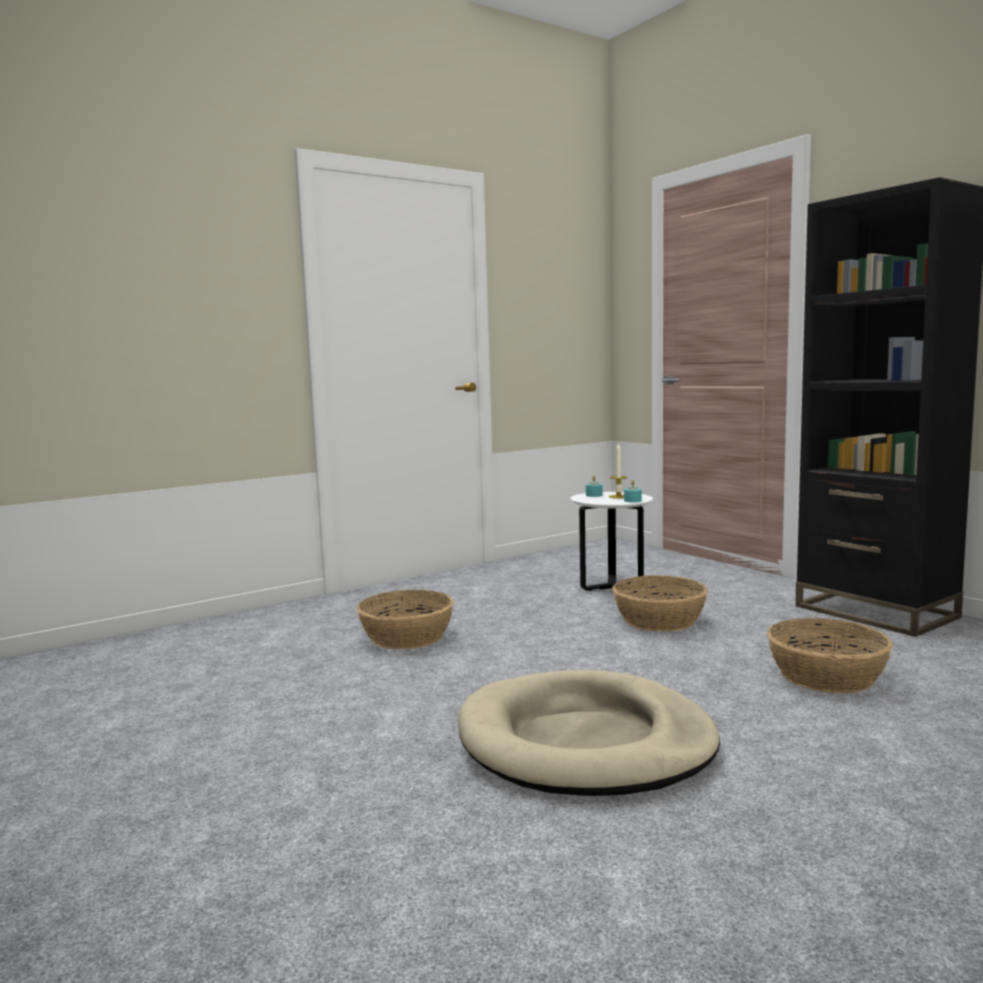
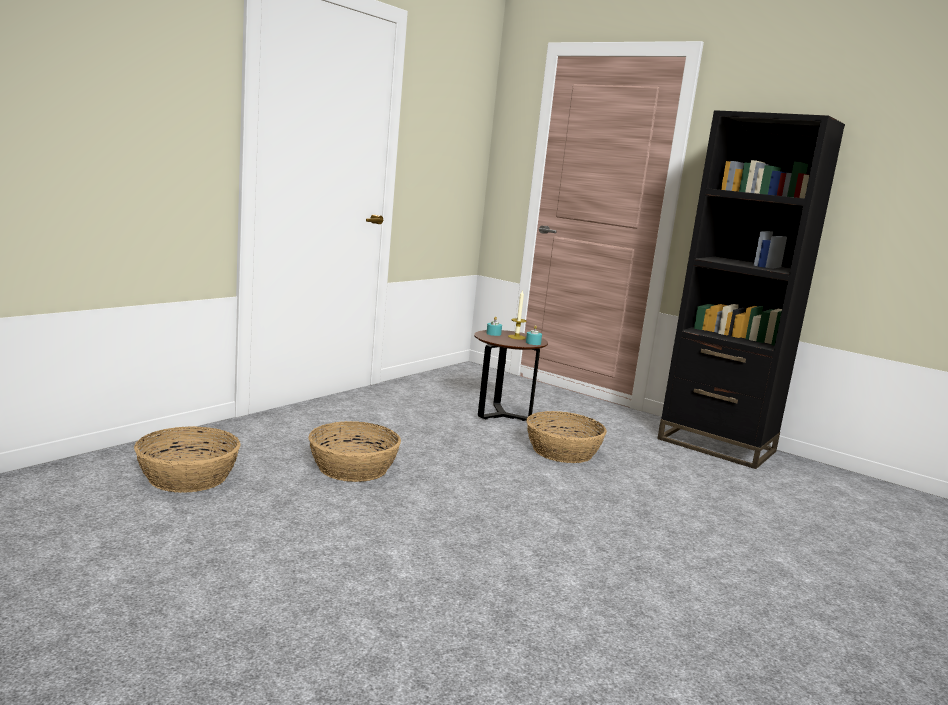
camera: 20 degrees left, 5 degrees up
(585, 742) = (579, 575): beige dog bed -> none
(612, 586) = (502, 415): white side table -> brown side table
(827, 676) = (717, 506): basket -> basket (189, 477)

